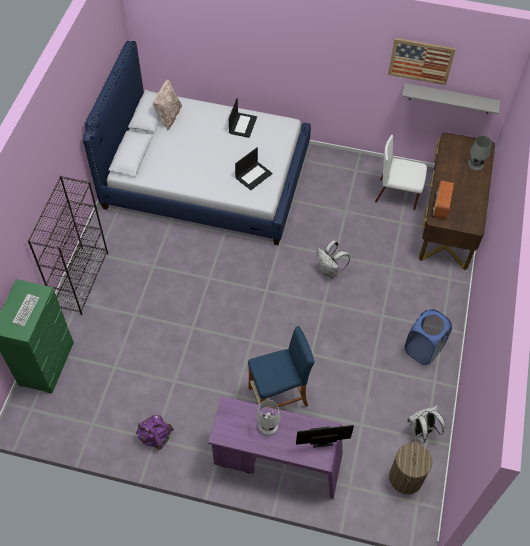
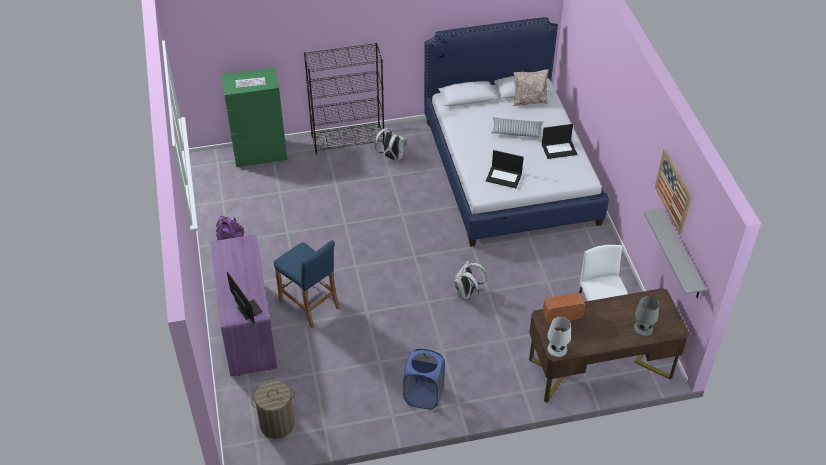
camera: 65 degrees right, 10 degrees down
(202, 142) = (517, 131): none -> pillow
(268, 426) = (243, 272): white table lamp -> white table lamp (557, 349)
(421, 431) = (331, 421): white backpack -> white backpack (391, 157)

